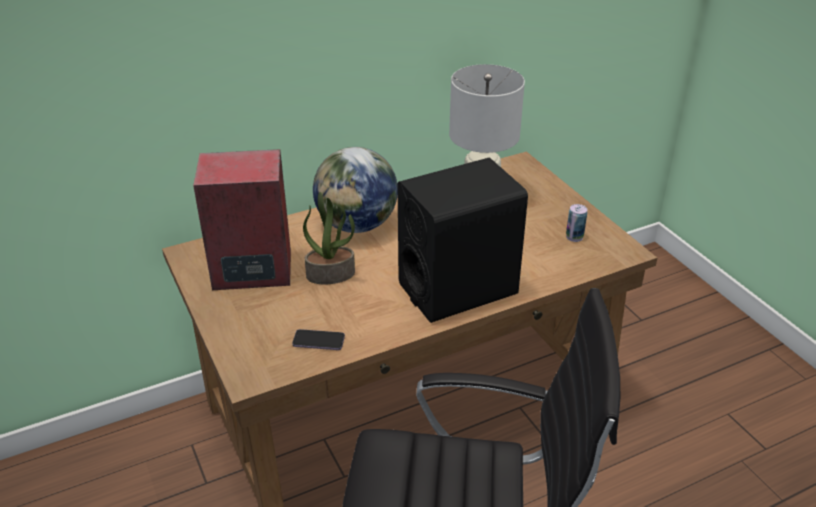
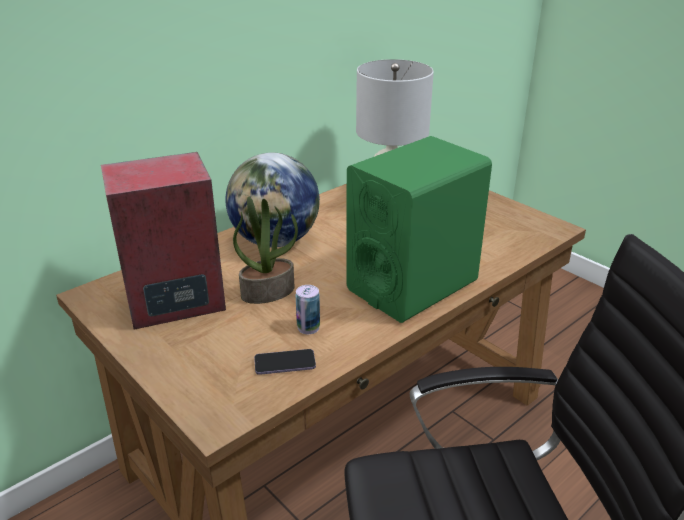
camera: 15 degrees left, 5 degrees down
(458, 289) = (412, 285): black speaker -> green speaker
(574, 237) = (499, 222): can -> can (308, 327)

